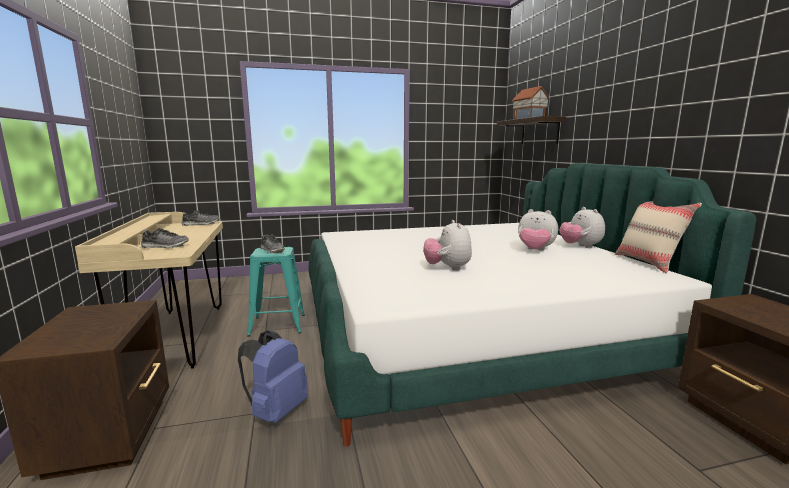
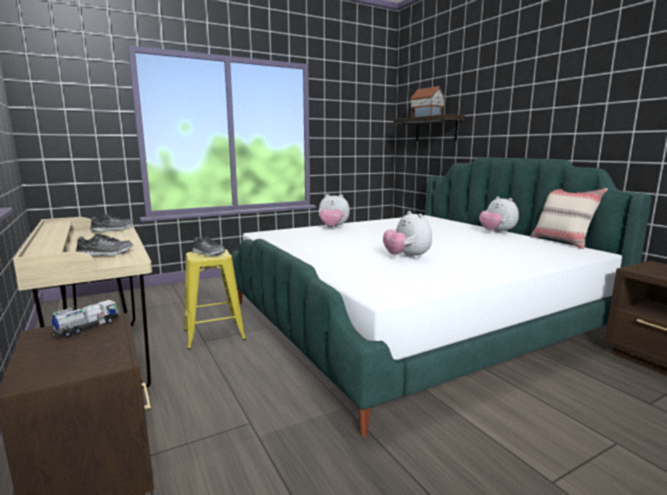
camera: 15 degrees left, 0 degrees up
(112, 310) = (87, 328): none -> toy truck
(276, 411) = (272, 417): blue backpack -> none
(277, 325) = (214, 334): turquoise stool -> yellow stool
(535, 250) = (464, 238): plush toy -> plush toy (333, 228)

